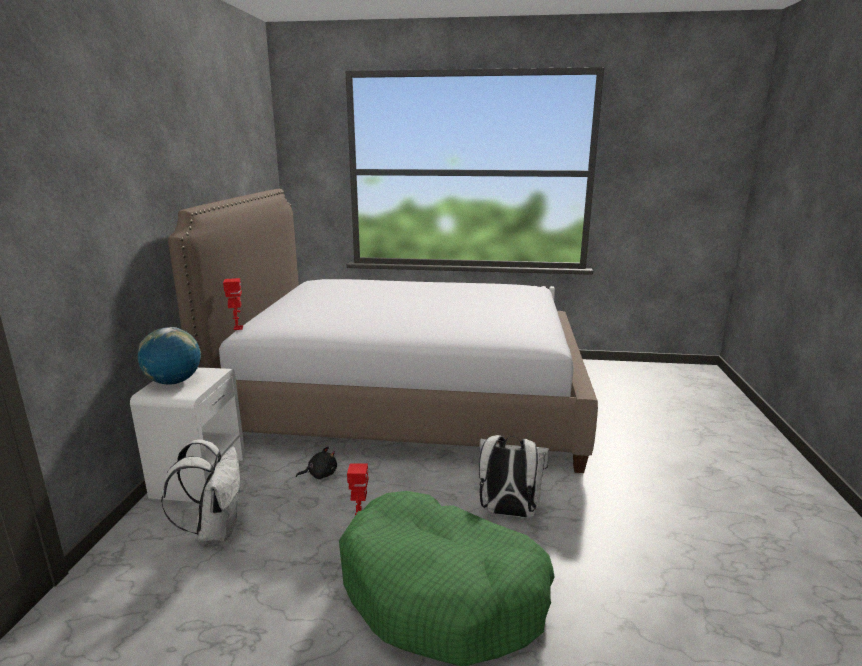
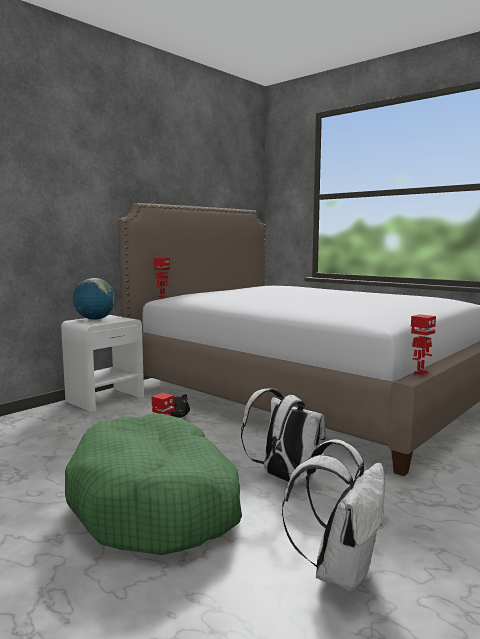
camera: 35 degrees right, 10 degrees down
(216, 529) = (75, 424): white backpack -> white backpack (340, 571)
(579, 380) = (420, 373): none -> toy robot

